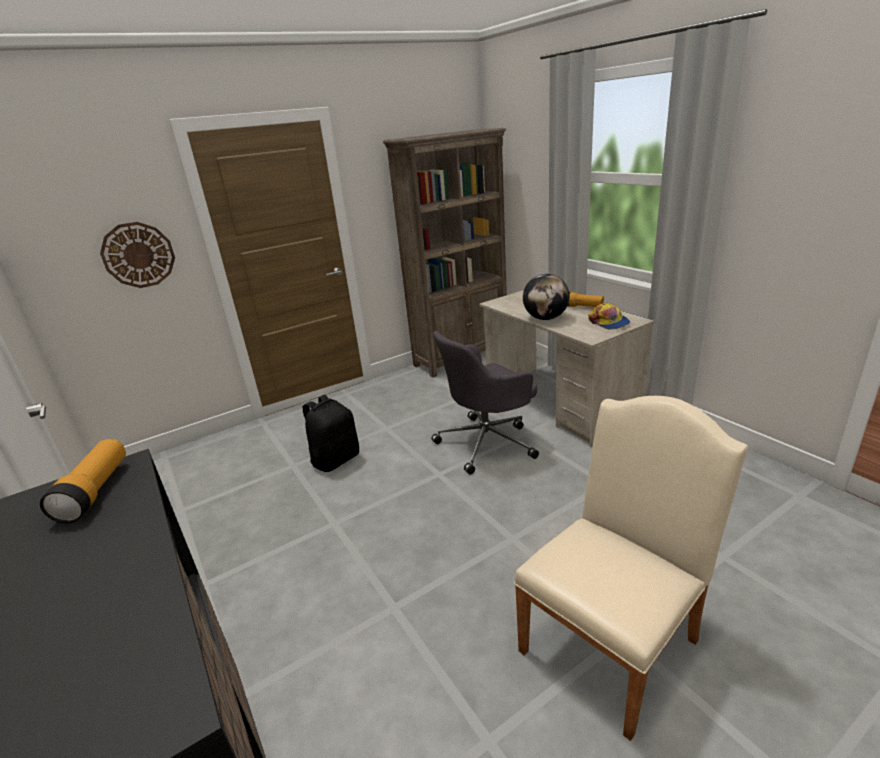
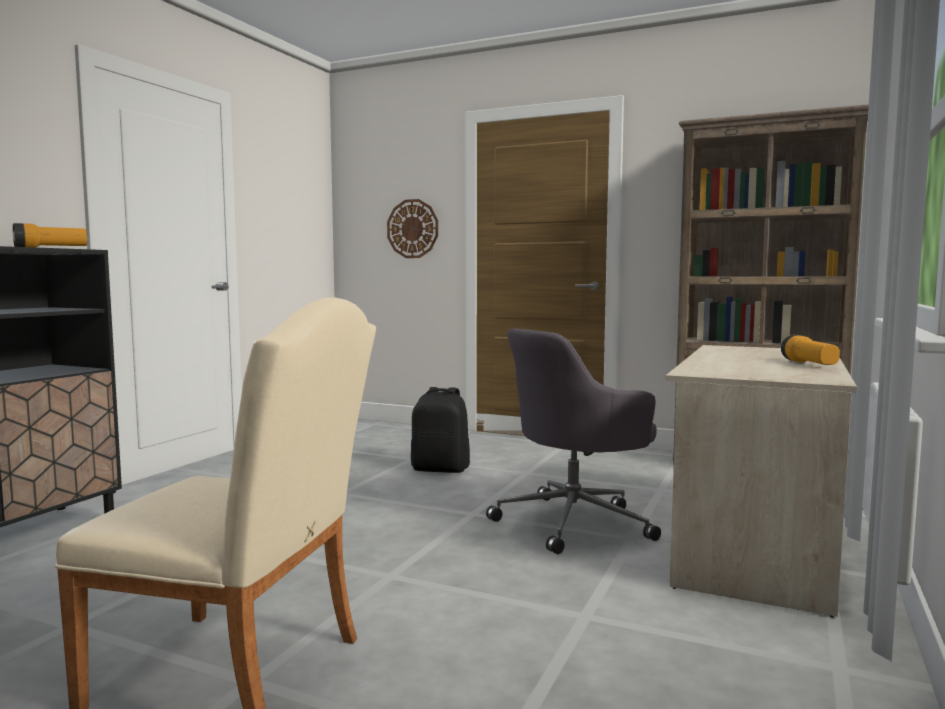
camera: 55 degrees right, 20 degrees down
(487, 442) = (575, 522): grey office chair -> grey office chair turned 60 degrees counterclockwise
(545, 318) = (716, 359): globe -> none
(609, 322) = (776, 373): cap -> none

